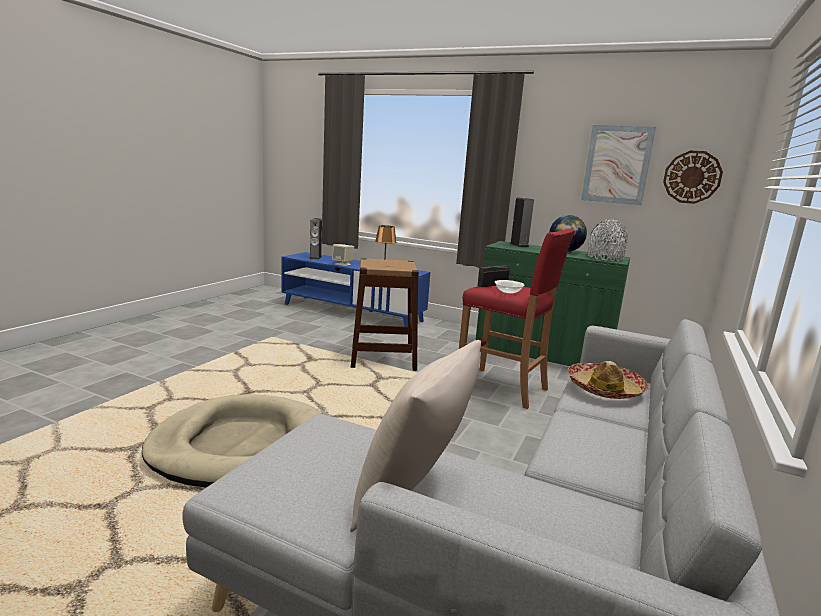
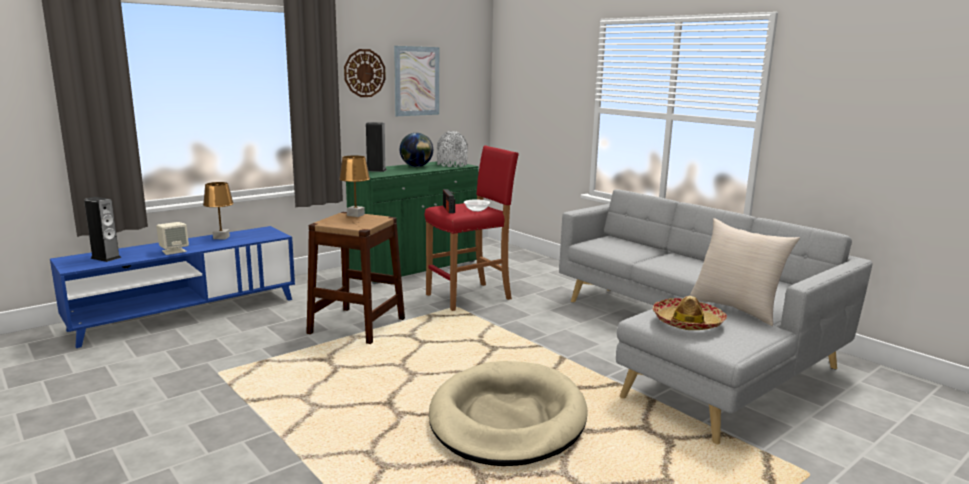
camera: 65 degrees left, 0 degrees up
(405, 263) = (355, 215): none -> brown table lamp
(604, 389) = (615, 246): hat -> hat (688, 322)
(692, 177) = (465, 87): wall clock -> wall clock (364, 73)

